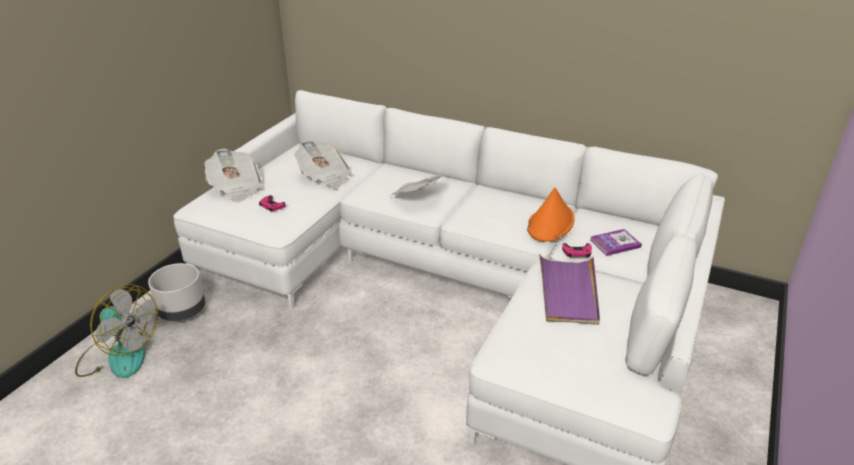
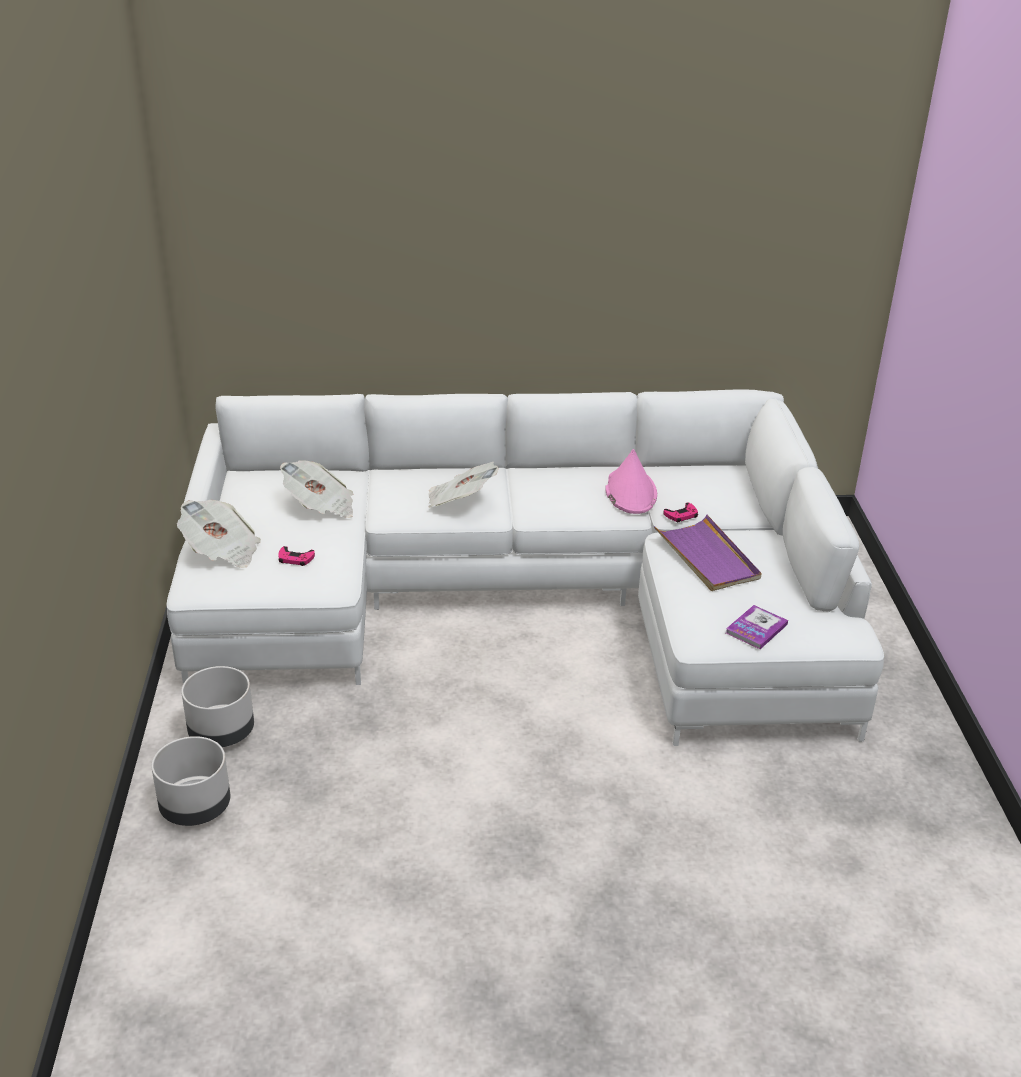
camera: 30 degrees left, 0 degrees up
(119, 355) = (196, 807): fan -> grey planter
(550, 223) = (630, 492): orange hat -> pink hat
(615, 243) = (709, 495): book -> book (756, 628)

